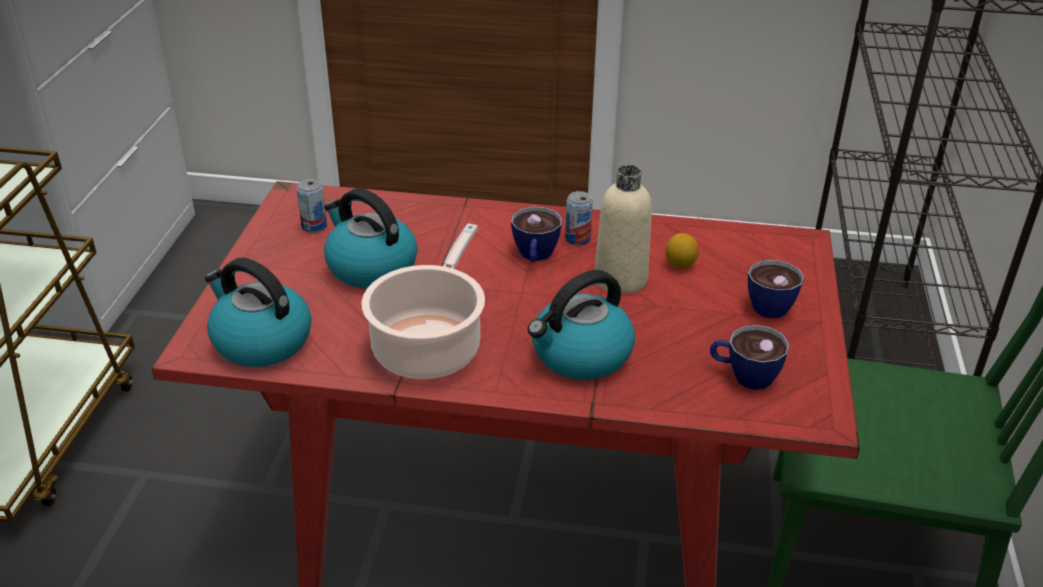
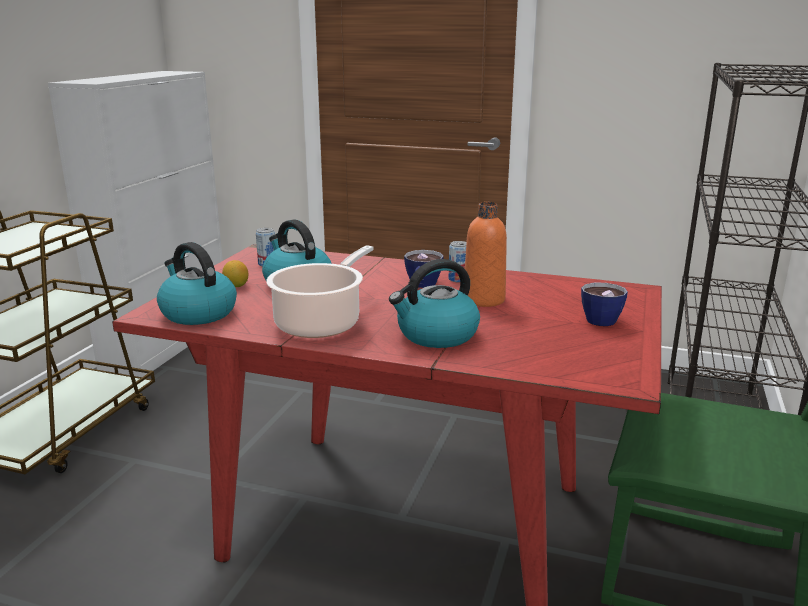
camera: 10 degrees right, 15 degrees down
(620, 279) = (484, 300): beige bottle -> orange bottle
(680, 264) = (534, 295): lemon -> lemon (236, 286)
(743, 375) = (568, 354): cup -> none

